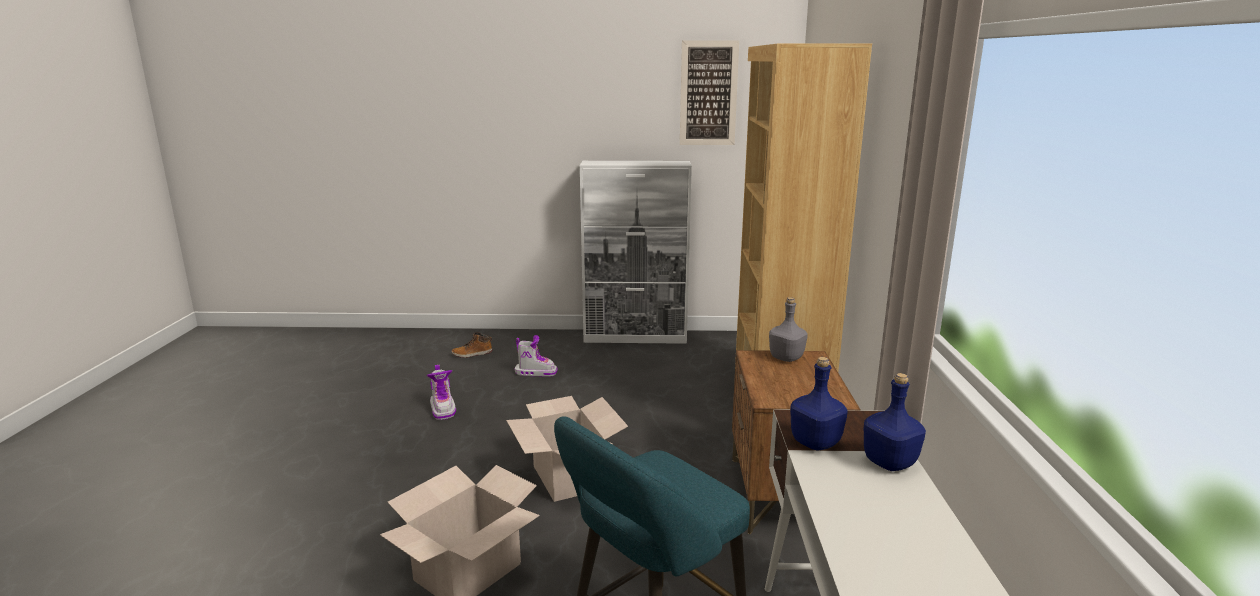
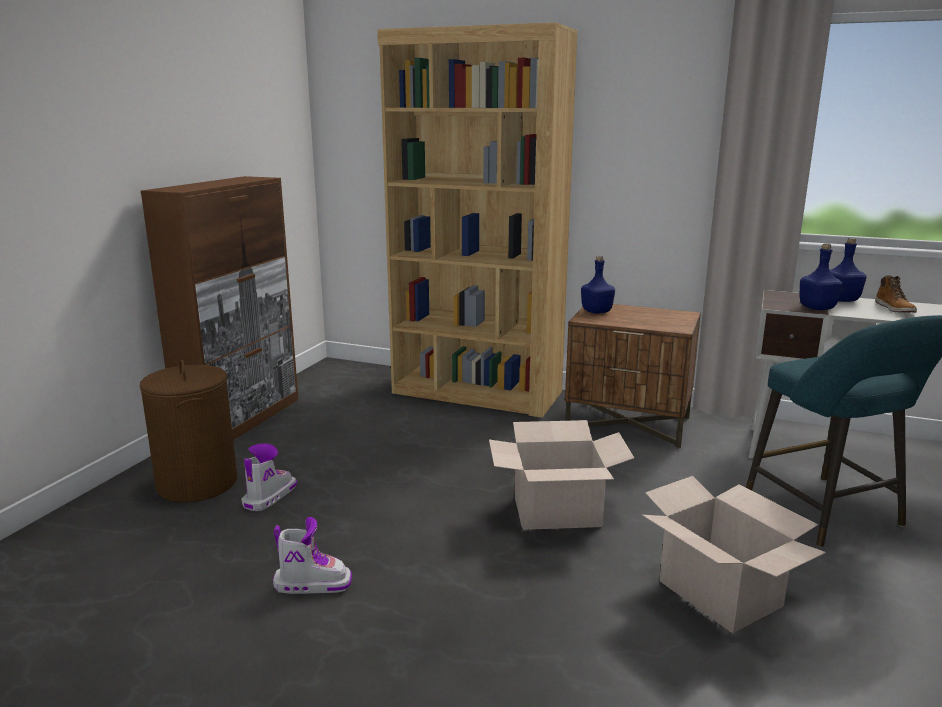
camera: 70 degrees left, 0 degrees up
(472, 354) = (133, 540): boot -> boot (895, 309)
(541, 350) = (197, 483): none -> brown laundry basket
(636, 337) = (242, 420): white cabinet -> brown cabinet
(708, 93) = (246, 89): picture -> none
(786, 358) = (596, 311): grey bottle -> blue bottle

